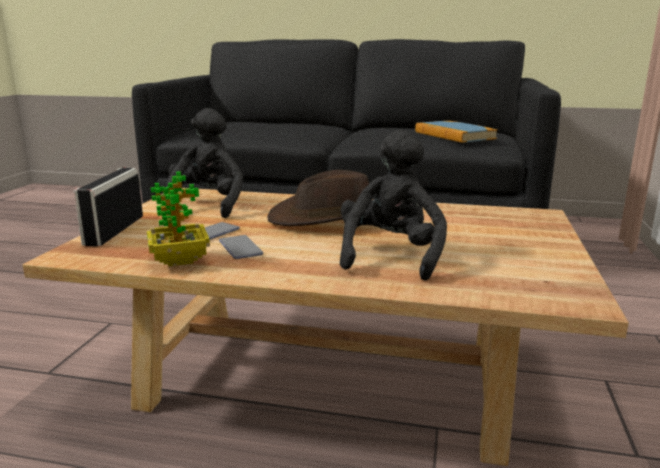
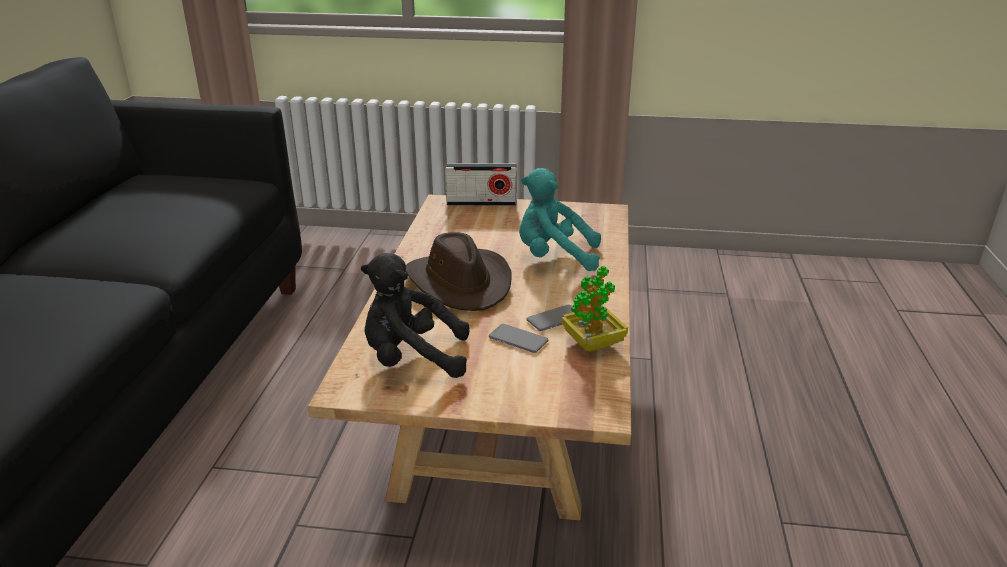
camera: 95 degrees left, 10 degrees up
(114, 230) = (517, 403): radio -> radio (481, 203)
(390, 256) = (554, 257): black plush toy -> turquoise plush toy
(454, 135) = (185, 194): book -> none

